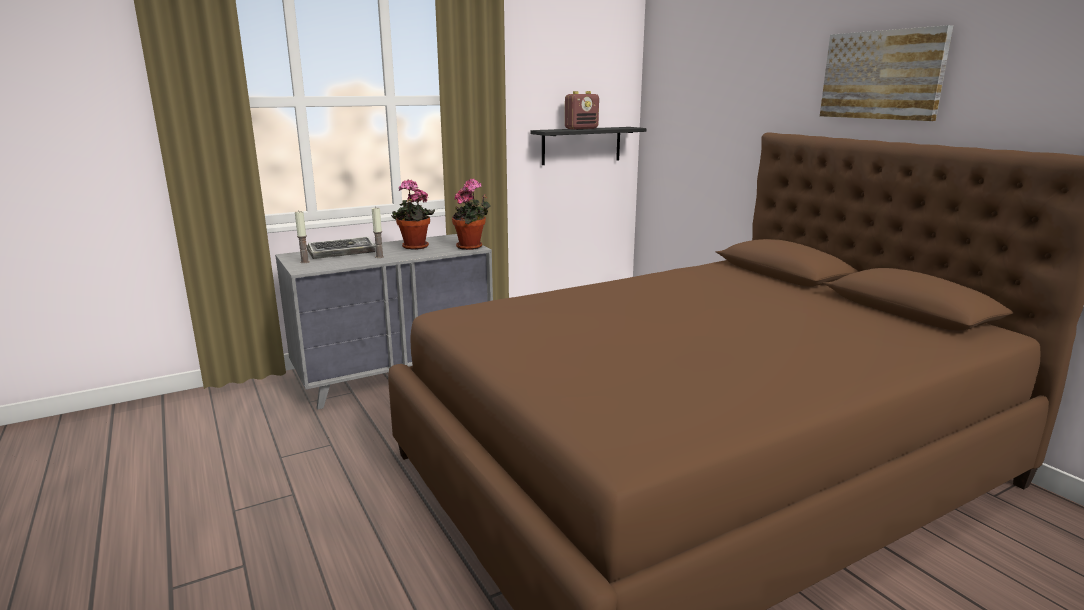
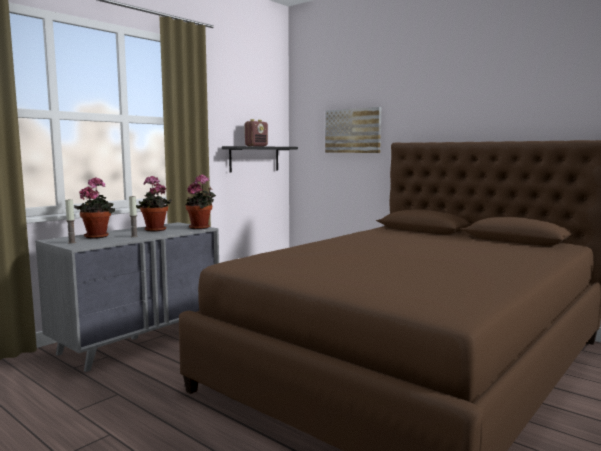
camera: 20 degrees left, 10 degrees down
(342, 253) = (97, 236): keyboard -> potted plant
(882, 75) = (467, 103): picture -> picture (353, 131)

